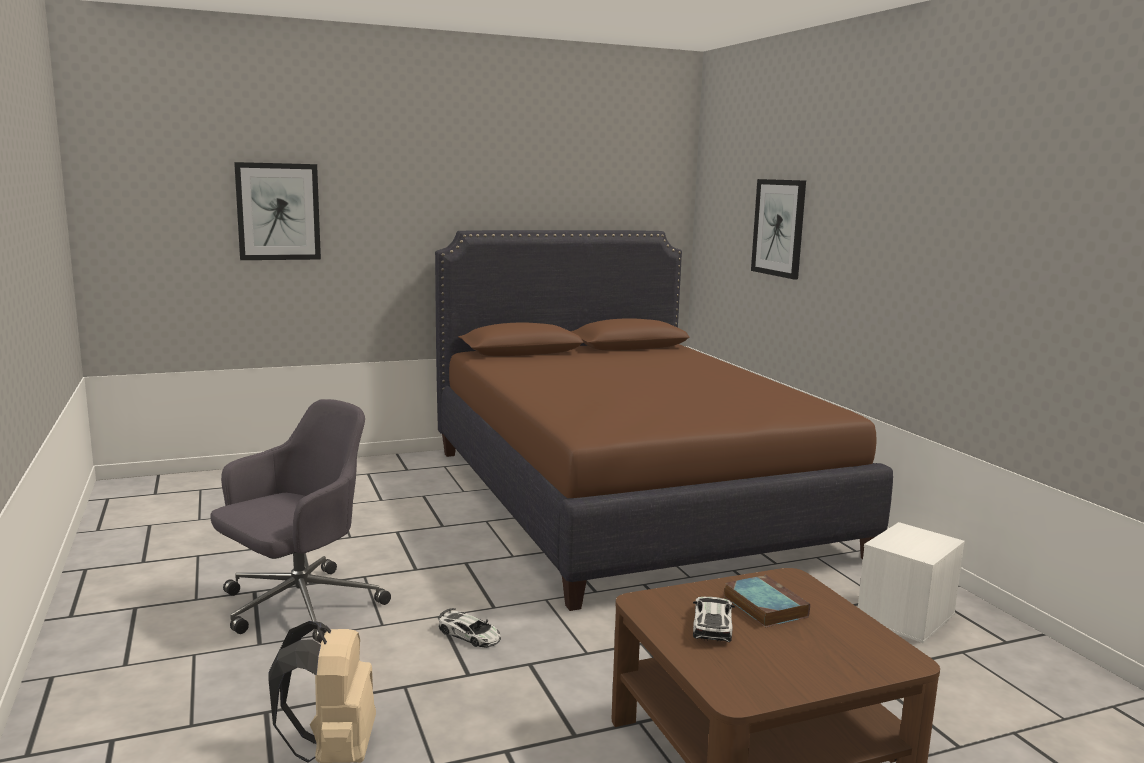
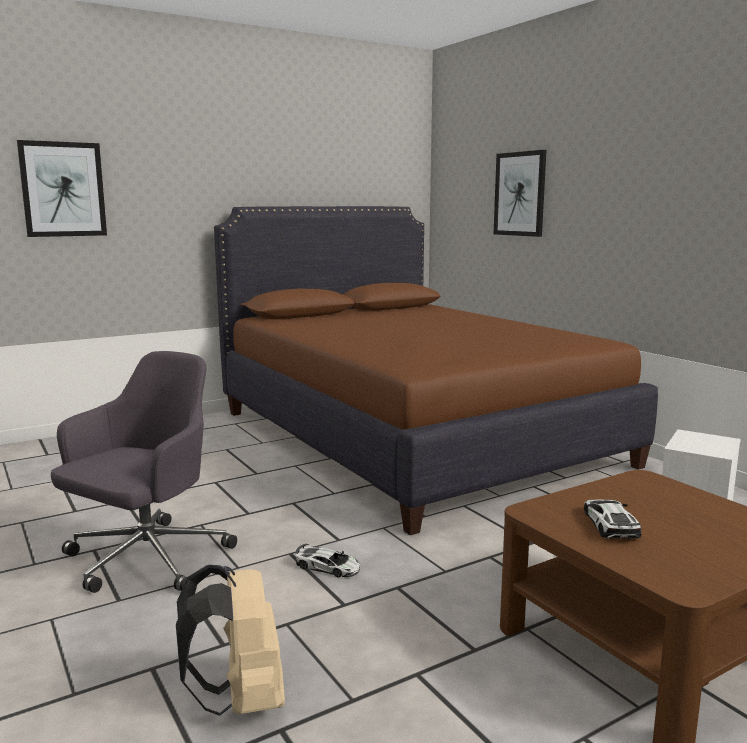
camera: 10 degrees left, 0 degrees up
(763, 606) = (641, 503): book -> none

